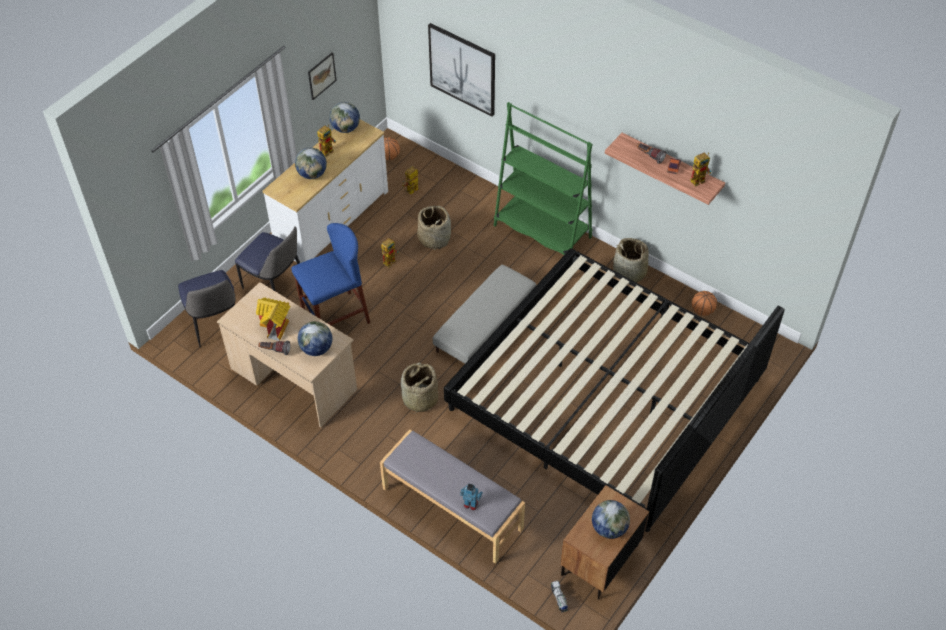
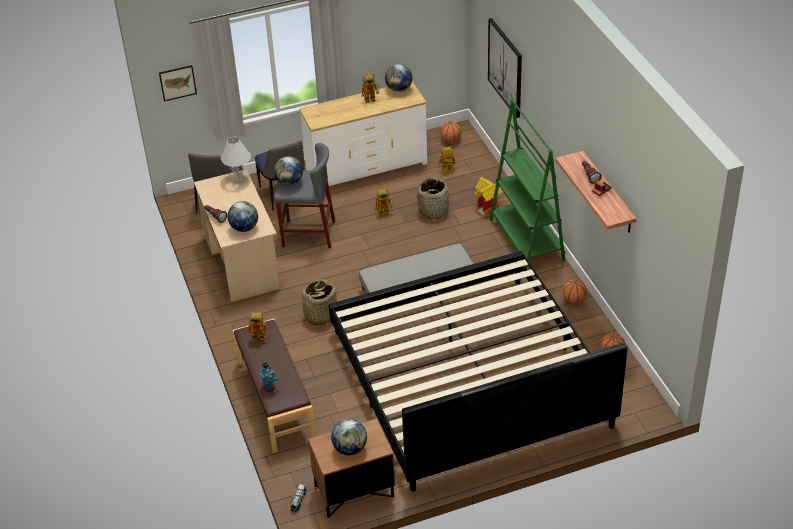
camera: 35 degrees right, 10 degrees down
(261, 296) = (238, 178): none -> white table lamp
(276, 327) = (230, 202): toy house -> toy house (487, 206)
(312, 174) = (345, 110): globe -> globe (289, 182)
(321, 75) = (391, 35): picture -> picture (177, 82)
(335, 317) = (308, 234): blue stool -> grey stool
(451, 509) = (275, 400): grey bench -> brown bench
(630, 272) = (574, 300): basket -> basketball
(699, 179) = (615, 207): toy robot -> toy robot (262, 337)

